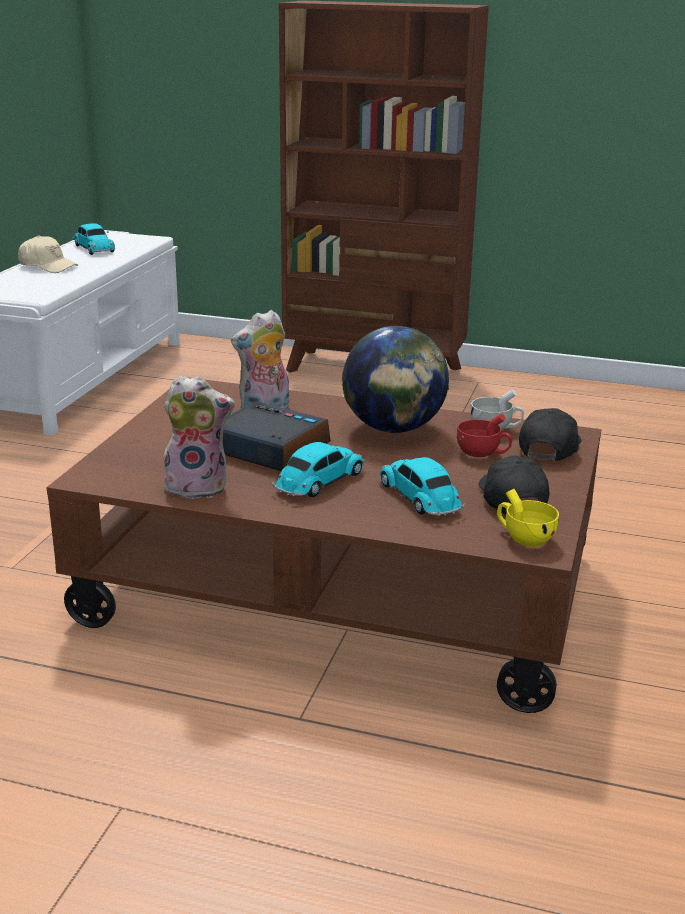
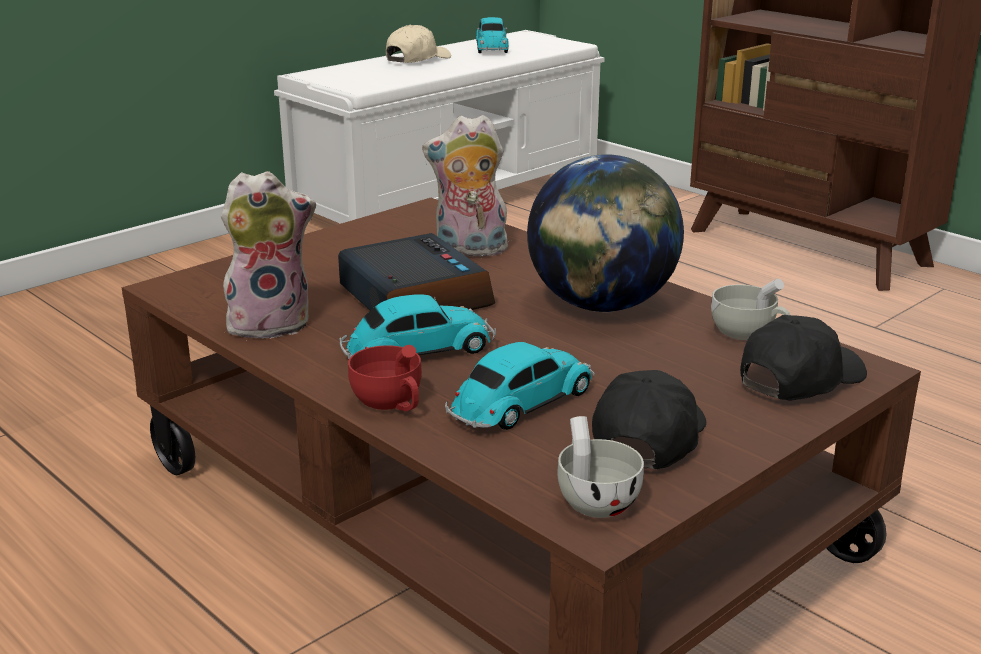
camera: 30 degrees right, 0 degrees up
(47, 266) = (417, 59): beige cap -> beige cap turned 105 degrees counterclockwise
(198, 487) = (271, 323): plush toy -> plush toy turned 45 degrees counterclockwise
(421, 498) = (519, 404): toy car -> toy car turned 45 degrees clockwise
(483, 453) = (686, 365): red cup -> red cup (391, 404)
(524, 537) = (594, 499): yellow cup -> white cup

